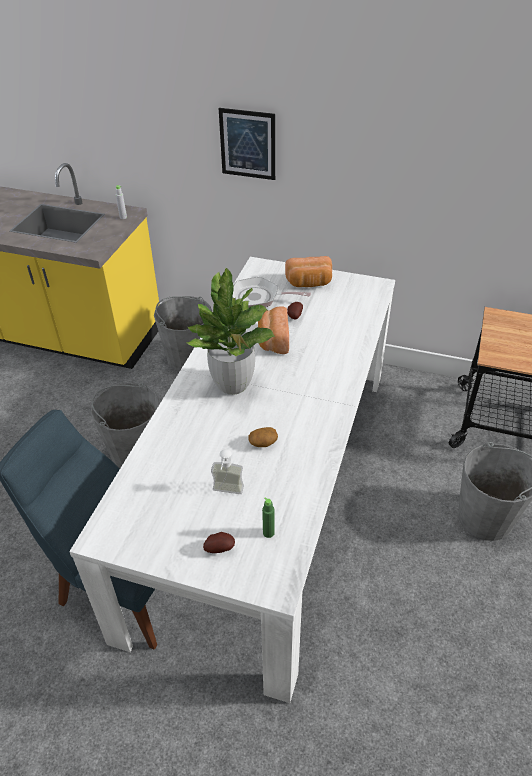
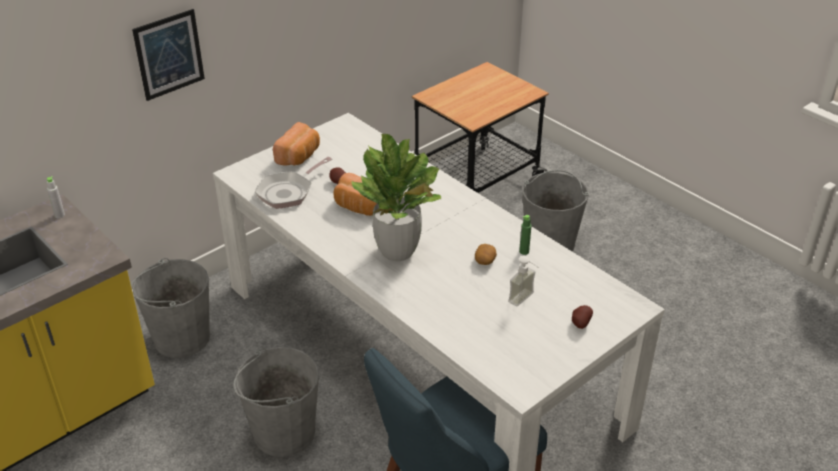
camera: 60 degrees left, 5 degrees down
(268, 533) = (582, 293): green bottle -> green bottle (524, 251)

